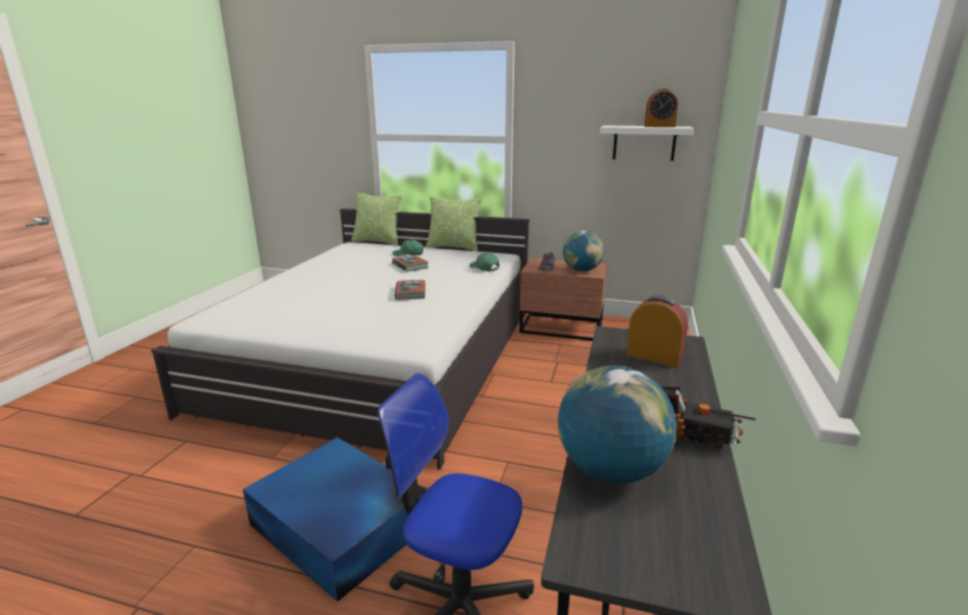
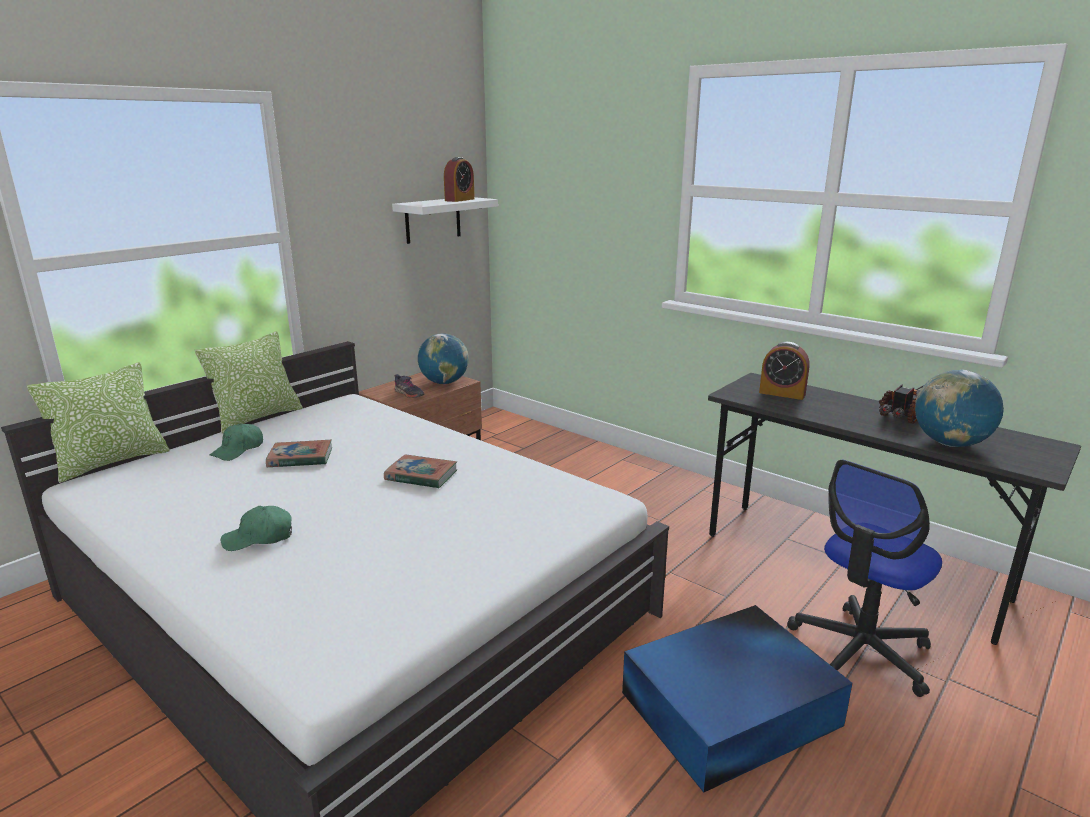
camera: 65 degrees left, 0 degrees up
(484, 268) = (385, 418): green cap -> green cap (259, 538)
(654, 357) = (782, 393): alarm clock -> alarm clock turned 120 degrees counterclockwise

